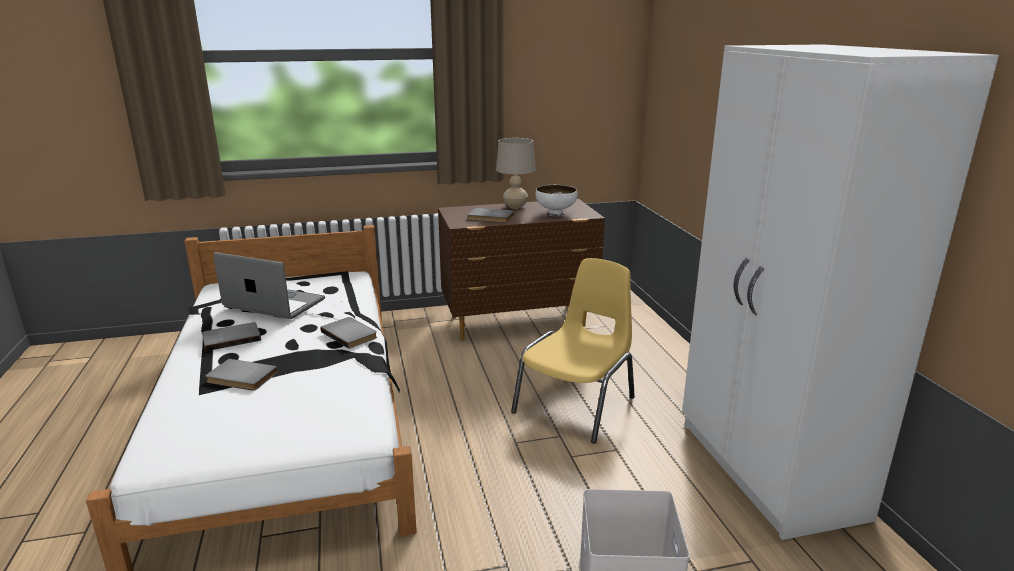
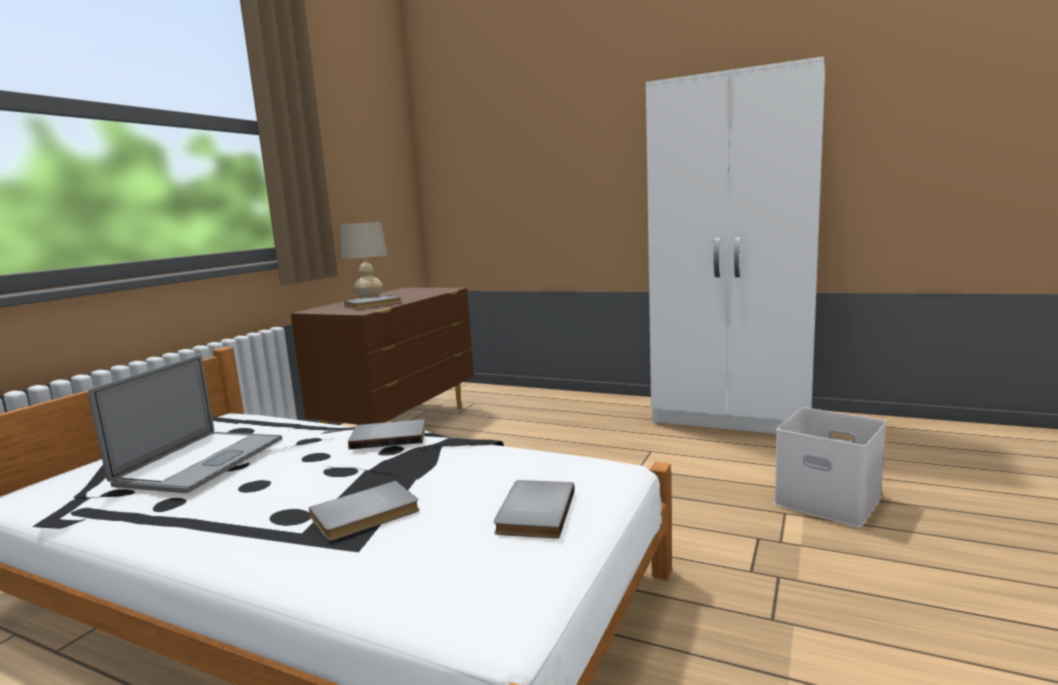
camera: 50 degrees left, 10 degrees down
(231, 338) = (234, 504): grey book -> grey book (532, 512)
(274, 303) = (201, 461): laptop -> laptop turned 135 degrees clockwise
(555, 214) = (421, 293): white bowl -> none
(577, 405) = (570, 445): yellow chair -> none

